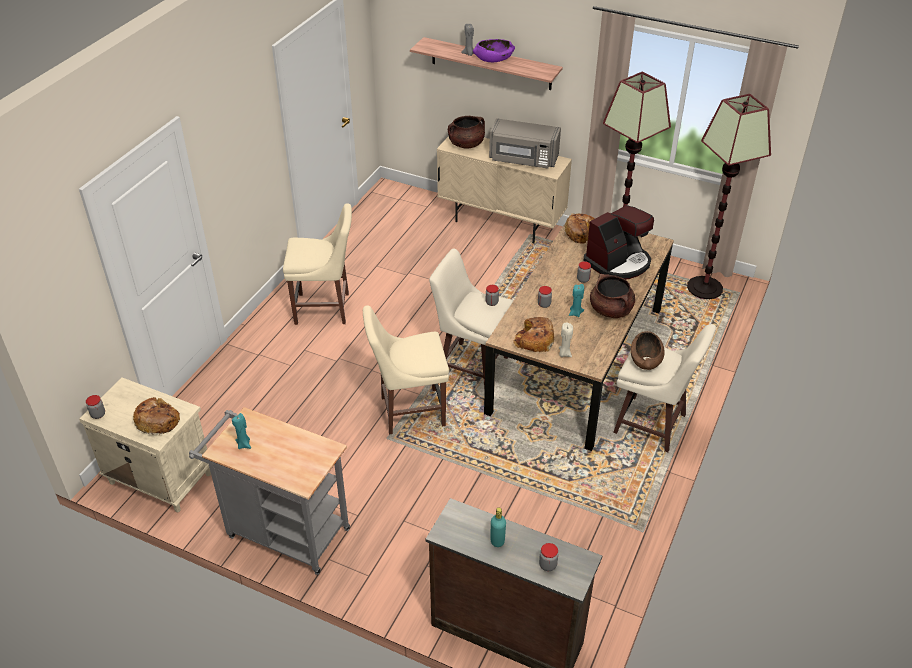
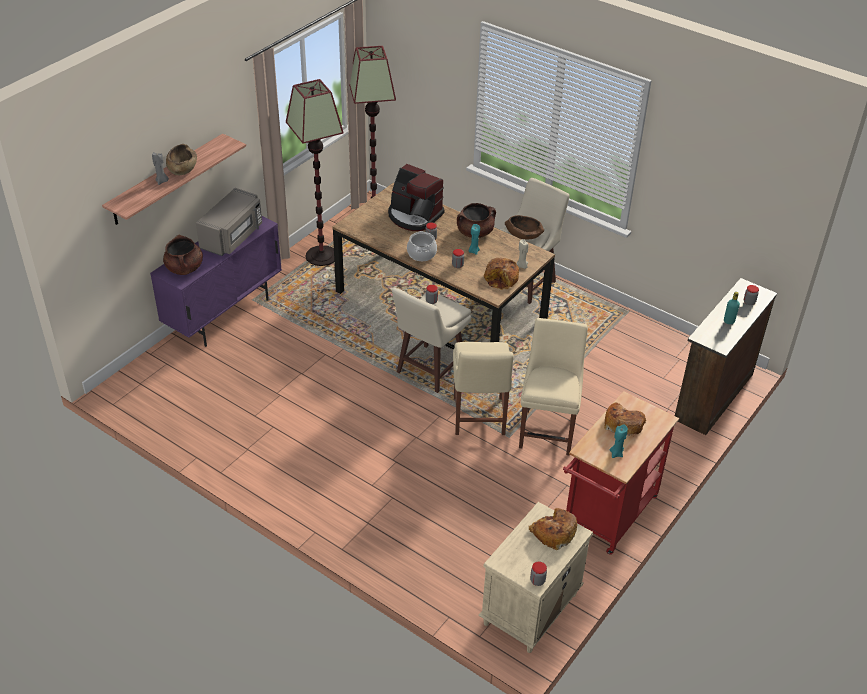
camera: 80 degrees left, 0 degrees up
(282, 531) = (606, 517): grey cart -> red cart
(325, 309) = (312, 463): beige chair -> beige chair (548, 430)
(493, 59) = (182, 168): purple bowl -> brown bowl
(501, 223) = (224, 315): beige cabinet -> purple cabinet
(553, 276) = (421, 254): none -> cooking pot
(582, 233) = (366, 227): bread -> bread (623, 423)
(618, 262) = (414, 216): coffee machine -> coffee machine turned 150 degrees clockwise

